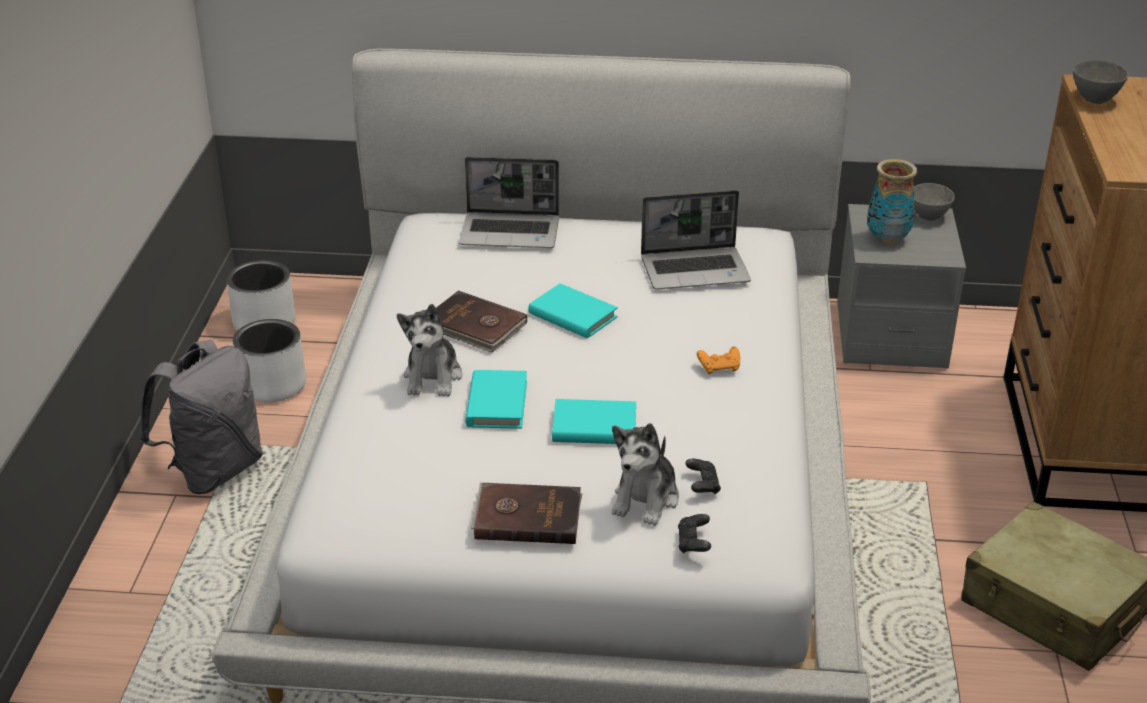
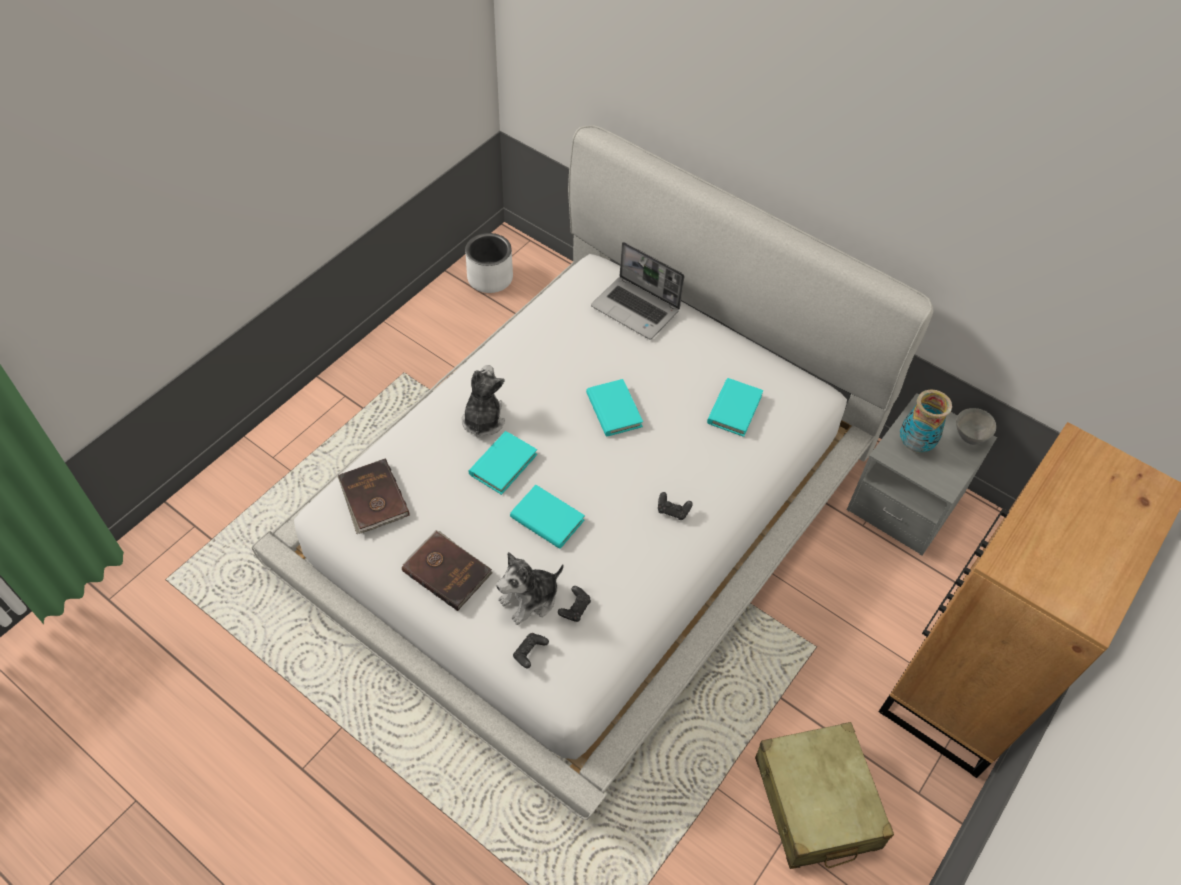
camera: 30 degrees right, 20 degrees up
(214, 470) = (378, 388): grey backpack -> none
(273, 385) = (458, 334): white planter -> none
(433, 377) = (483, 419): plush toy -> plush toy turned 150 degrees clockwise
(475, 326) = (543, 387): brown book -> brown book (373, 498)
(696, 270) = (734, 409): laptop -> turquoise book
(719, 368) = (673, 510): orange game controller -> black game controller
(1094, 99) = (1063, 466): grey bowl -> none

